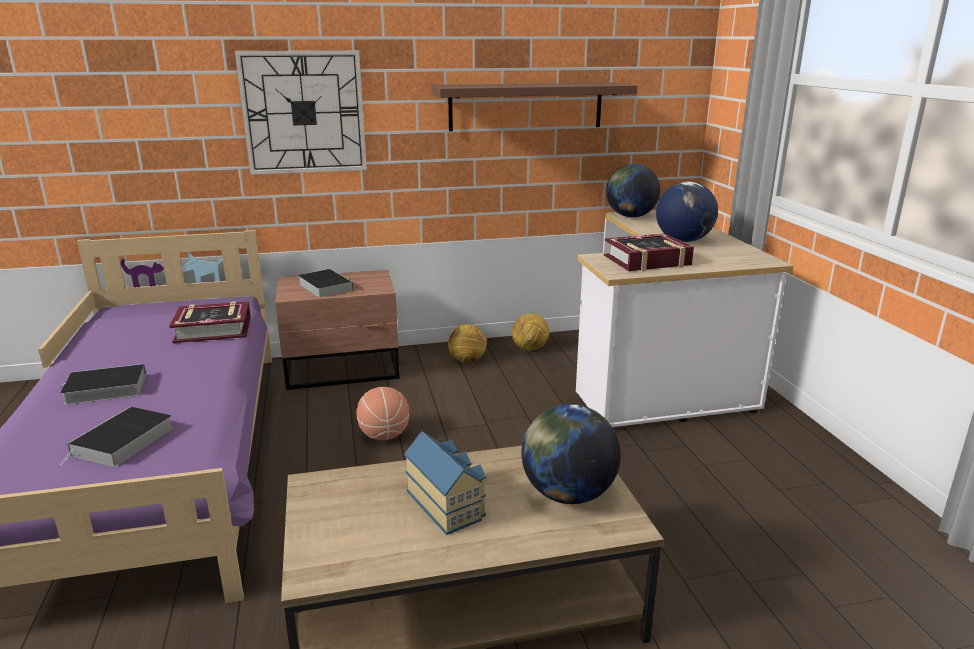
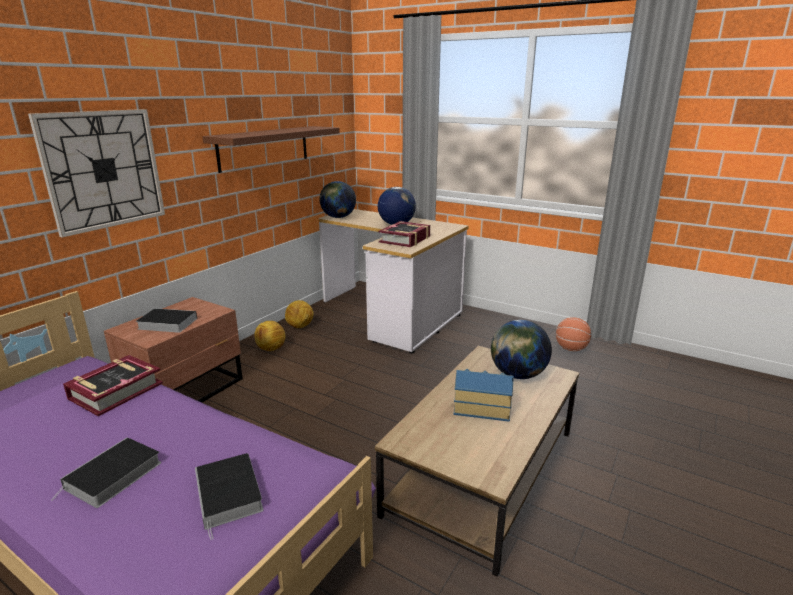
camera: 45 degrees left, 0 degrees up
(384, 435) = (293, 417): basketball -> basketball (571, 348)

